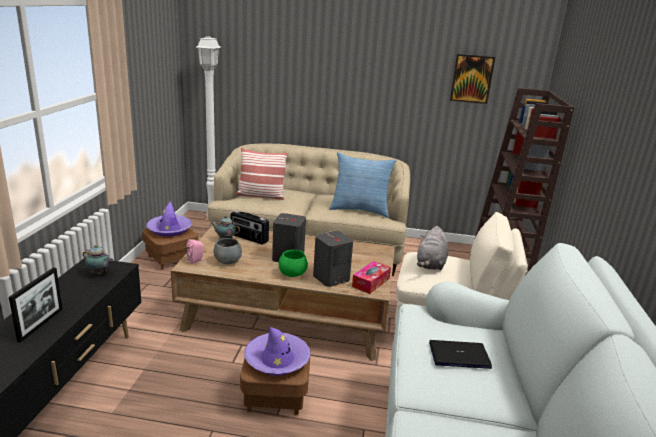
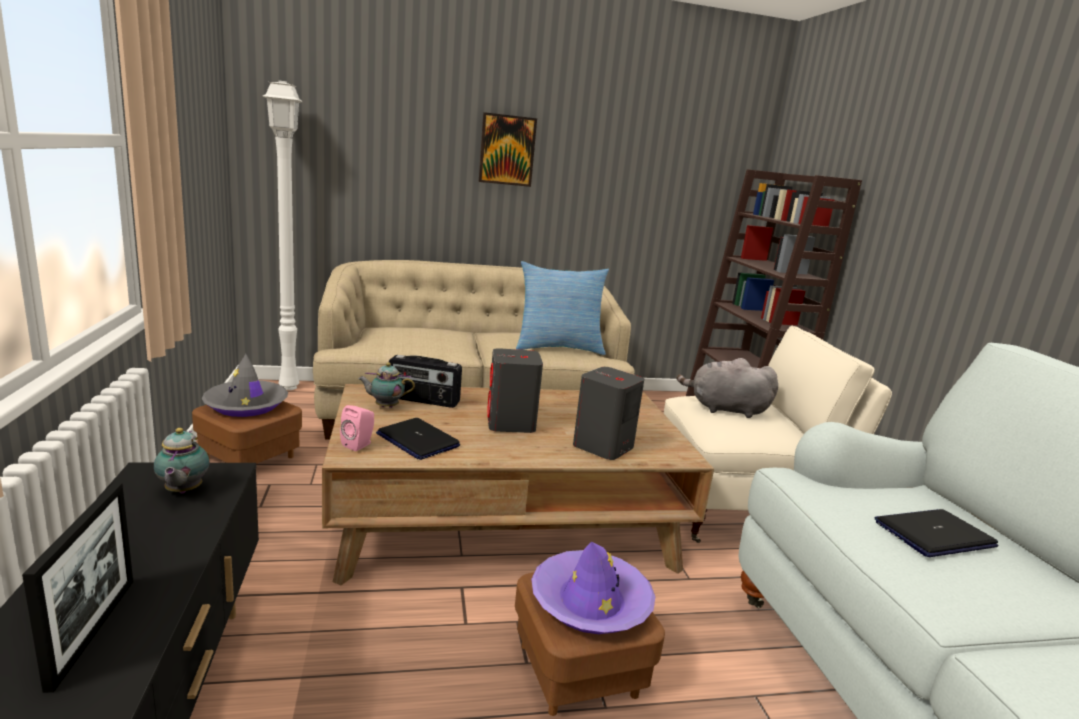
camera: 20 degrees left, 5 degrees down
(99, 273) = (182, 491): teapot -> teapot turned 75 degrees clockwise
(169, 229) = (246, 405): purple hat -> grey hat
(228, 261) = (417, 440): grey bowl -> laptop
(261, 195) = (397, 338): pillow -> none
(292, 274) = (540, 447): green bowl -> none
(371, 282) = (664, 446): tissue box -> none
(430, 264) = (724, 409): grey plush toy -> grey plush toy turned 105 degrees clockwise
(471, 79) = (677, 160): picture -> picture (507, 150)

